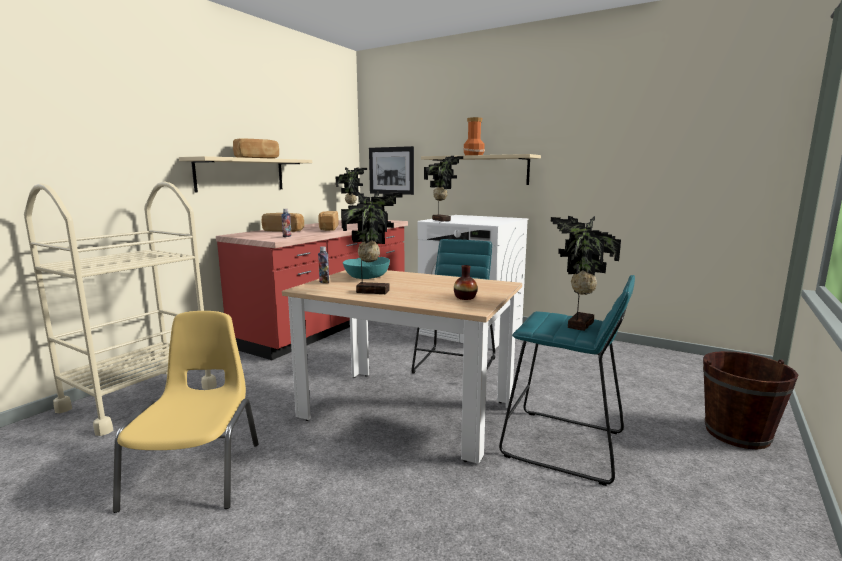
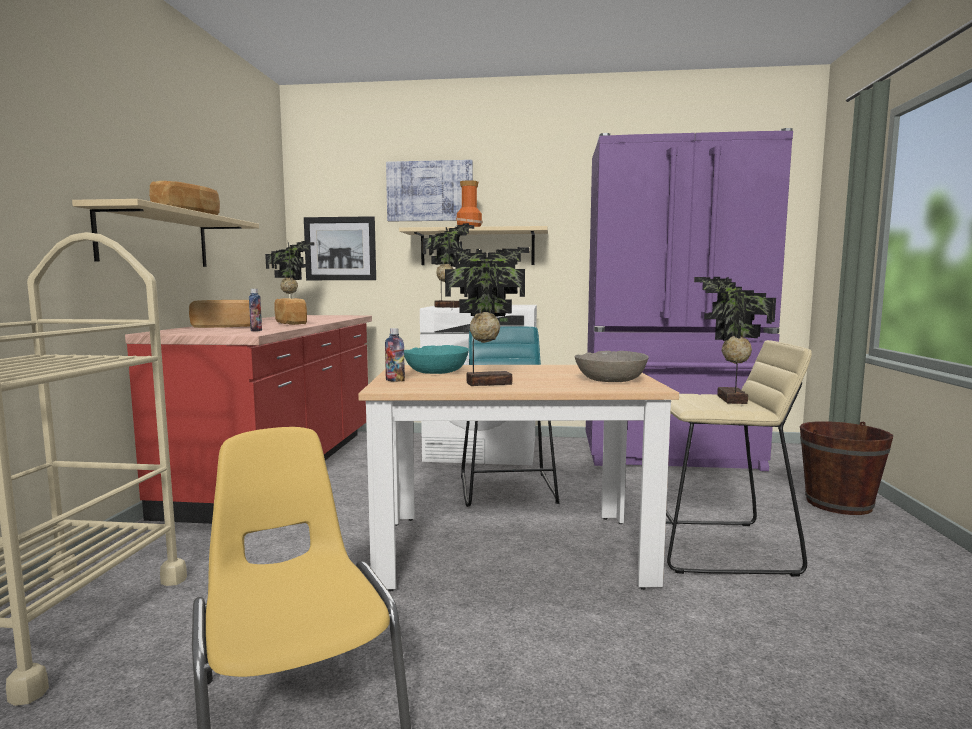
camera: 25 degrees left, 5 degrees down
(452, 125) = (430, 191): none -> picture
(465, 297) = (610, 380): vase -> grey bowl
(563, 445) = (716, 547): turquoise stool -> beige stool
(623, 358) = (671, 455): none -> purple fridge

